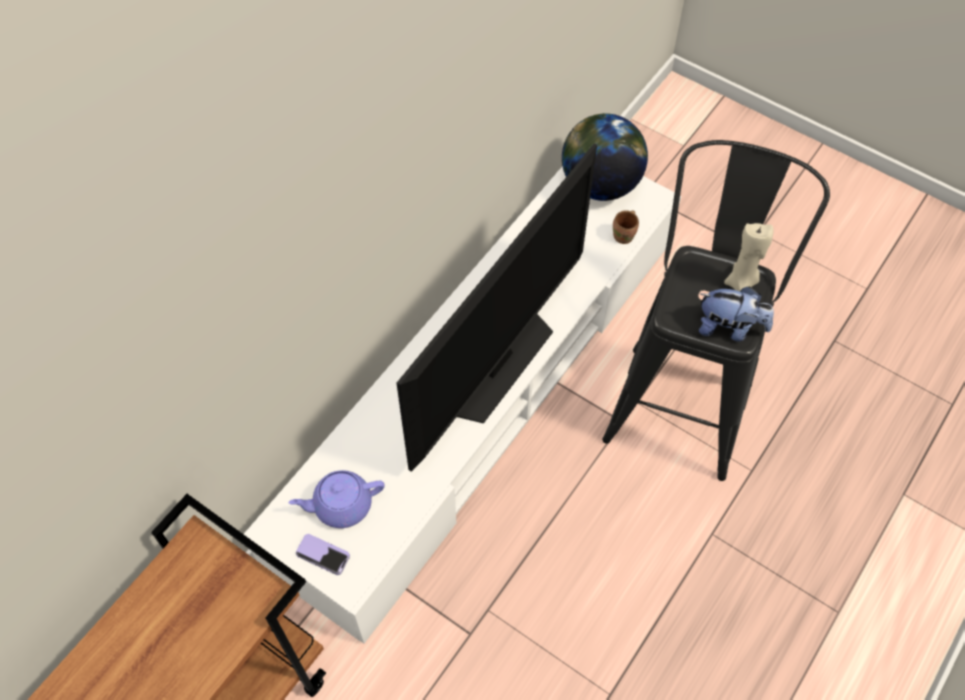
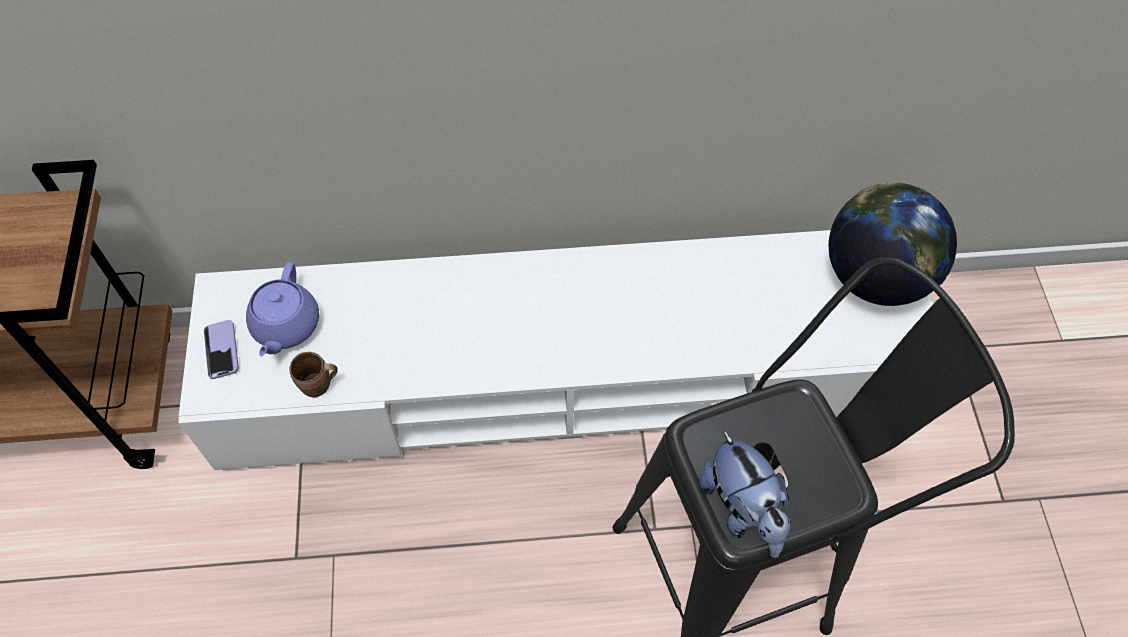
camera: 50 degrees right, 0 degrees up
(341, 505) = (286, 326): purple teapot -> purple teapot turned 120 degrees counterclockwise
(496, 363) = (559, 341): television -> none
(625, 236) = (836, 347): brown mug -> brown mug (318, 386)
(741, 283) = (821, 479): beige candle -> none

